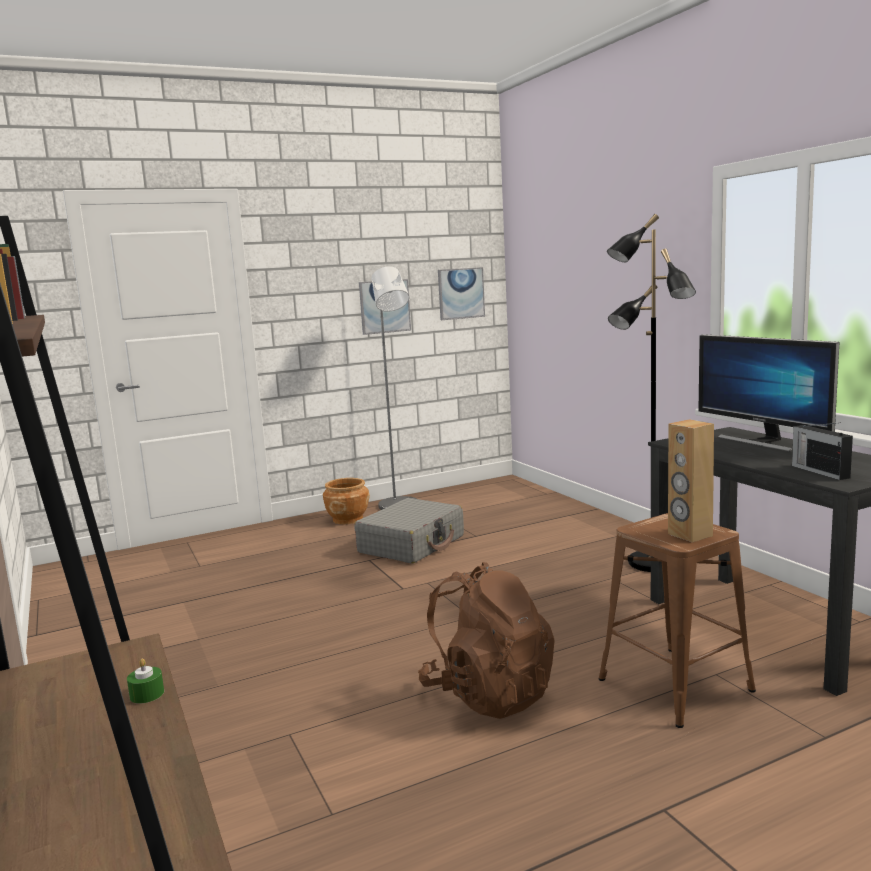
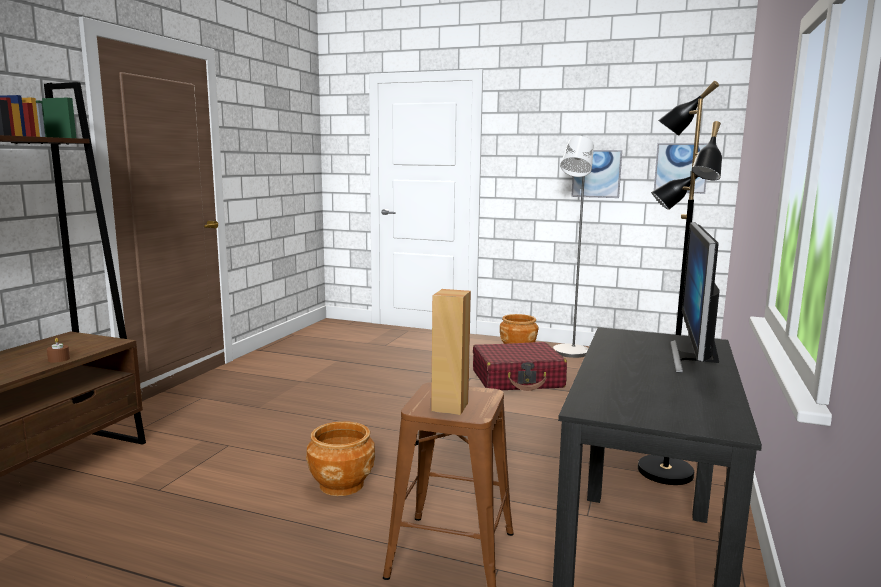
camera: 45 degrees right, 0 degrees up
(147, 694) = (59, 359): green candle -> brown candle
(412, 544) = (518, 379): grey suitcase -> red suitcase
(488, 694) = (342, 484): brown backpack -> brown planter
(819, 471) = (617, 393): radio -> none

